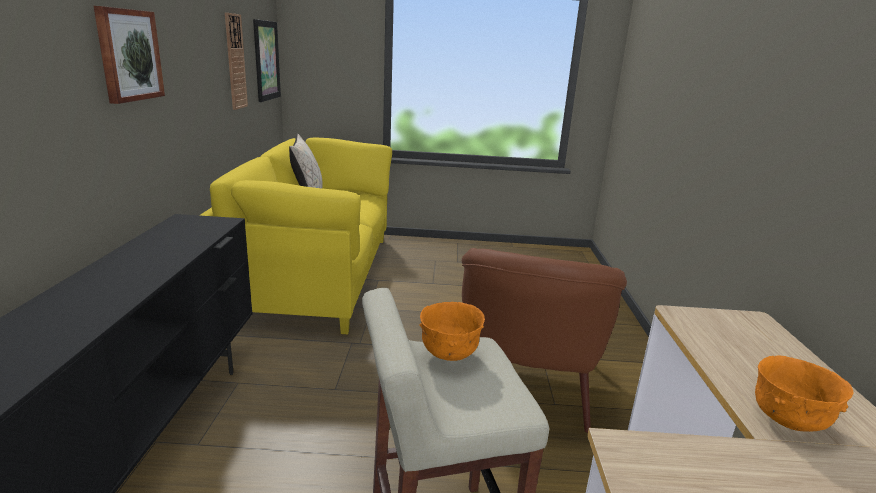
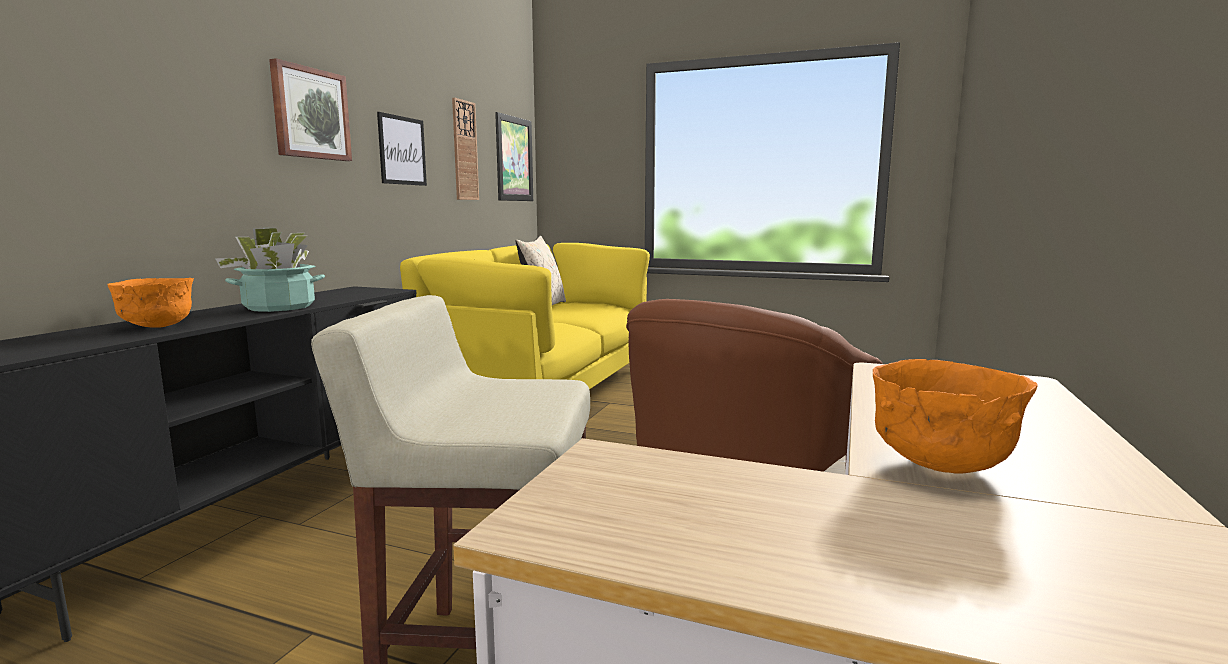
camera: 20 degrees right, 10 degrees down
(154, 263) = (279, 307): none -> potted plant
(194, 74) = (402, 150): none -> picture
(449, 354) = (505, 385): orange bowl -> orange bowl (158, 326)

